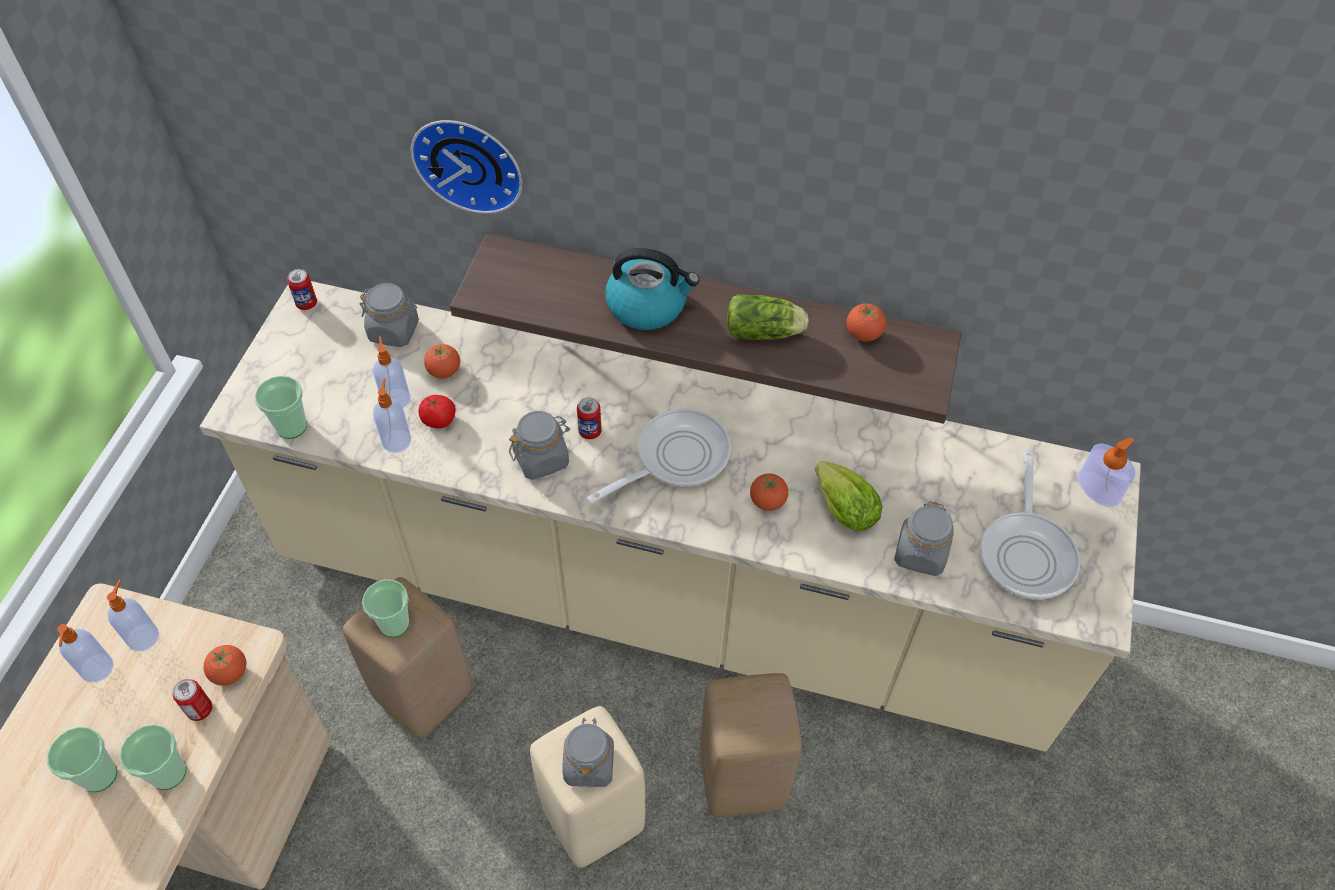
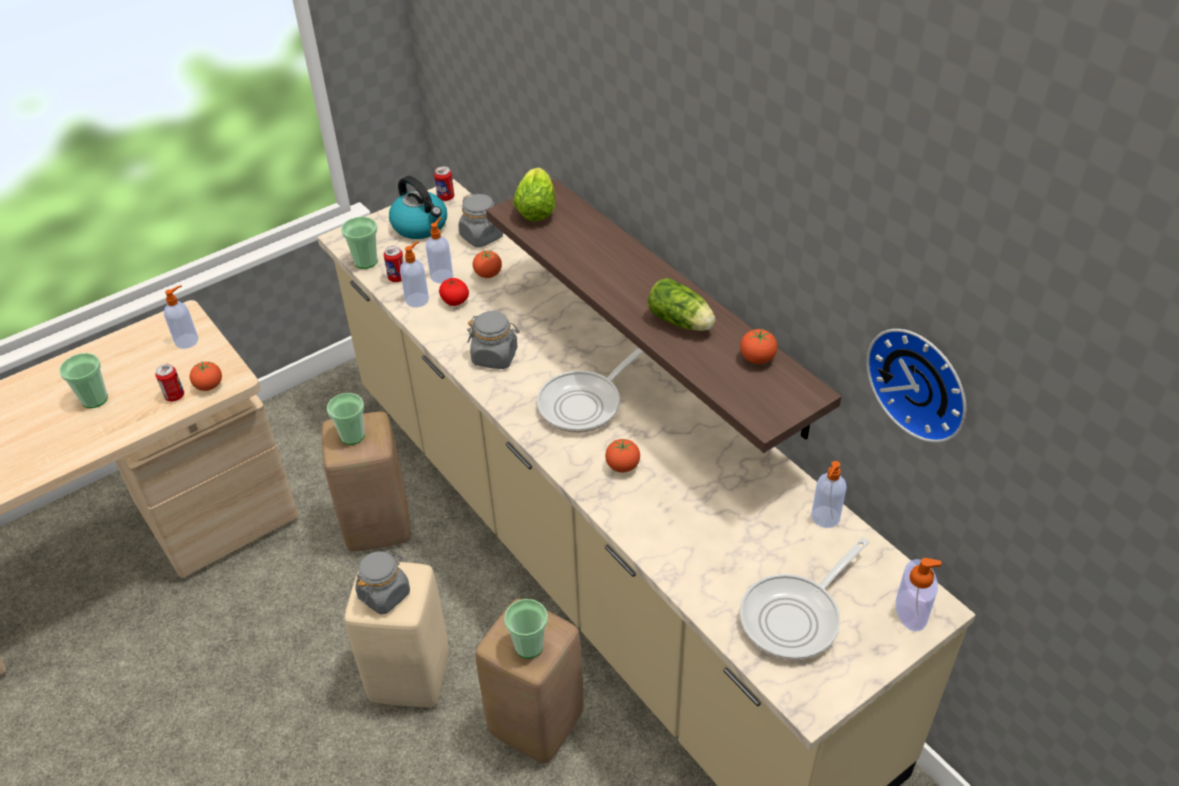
camera: 40 degrees right, 10 degrees down
(97, 669) = (148, 344): soap dispenser -> soap dispenser (825, 518)
(168, 773) = (126, 419): cup -> cup (529, 646)
(470, 161) = (549, 109): wall clock -> wall clock (922, 381)
(590, 431) = (544, 357): can -> can (397, 278)
(648, 306) = (615, 267): kettle -> kettle (421, 226)
(675, 458) = (585, 403): frying pan -> frying pan turned 135 degrees clockwise
(841, 507) = (674, 500): lettuce -> lettuce (536, 208)
(920, 553) = (704, 566): grey jar -> none

